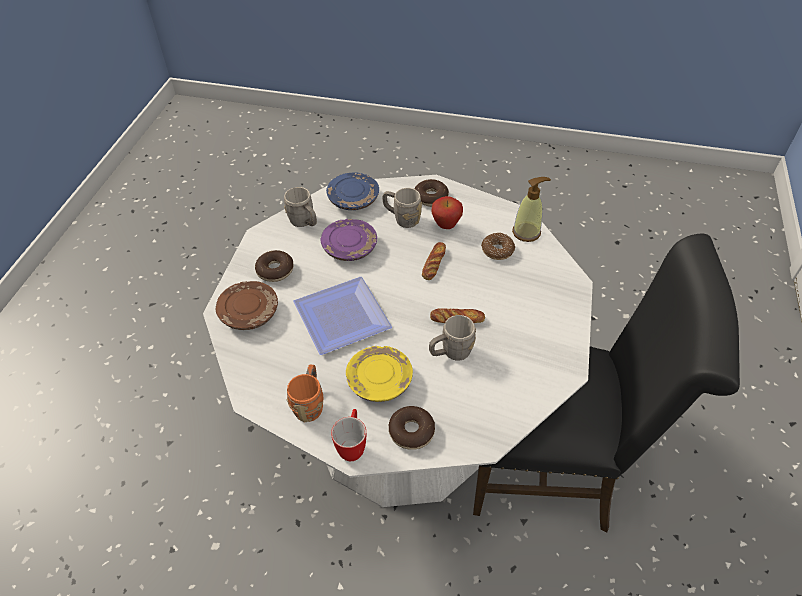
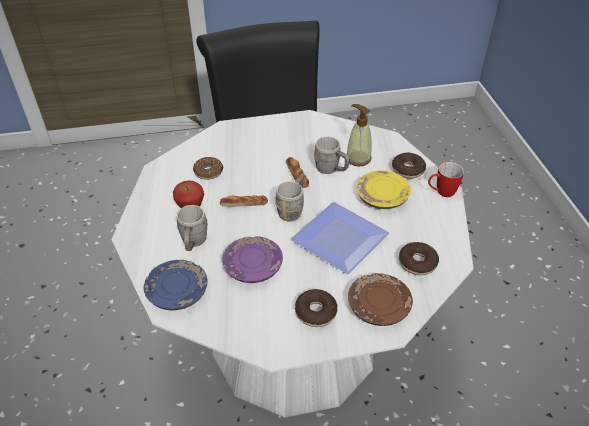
camera: 115 degrees left, 5 degrees down
(304, 222) = (234, 319): grey mug -> grey mug (292, 210)
(310, 403) = (430, 226): orange mug -> none
(431, 197) = (152, 232): donut -> donut (417, 263)
(526, 232) = (178, 161): soap dispenser -> soap dispenser (358, 158)

